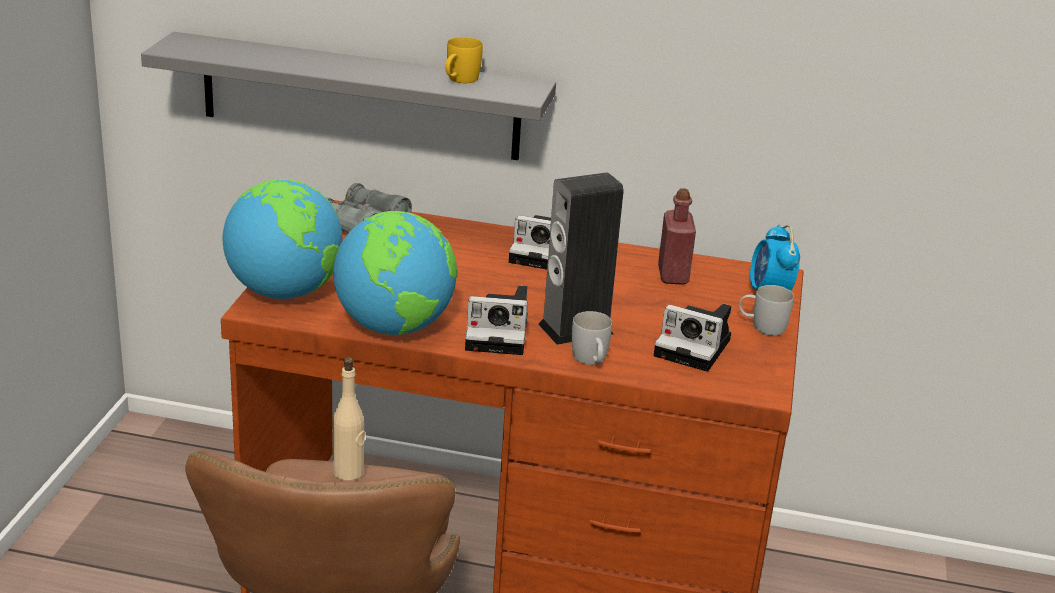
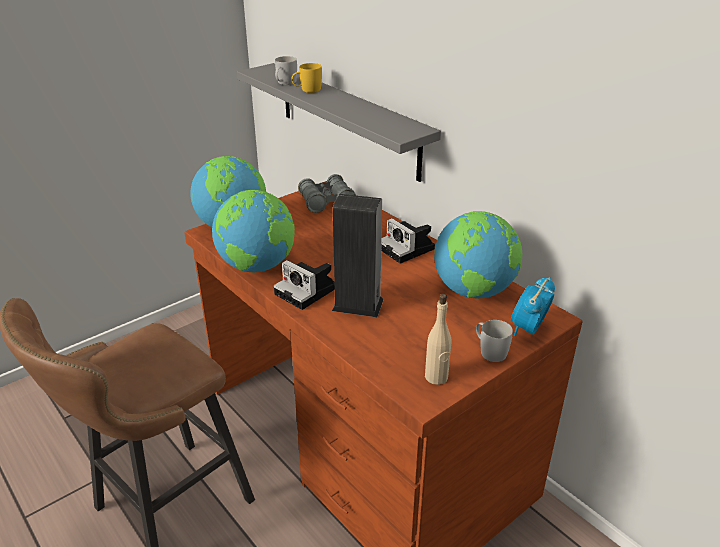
camera: 40 degrees right, 5 degrees up
(349, 472) = (171, 344): beige bottle -> beige bottle (436, 377)
(459, 80) = (378, 117): yellow mug -> yellow mug (307, 90)
(591, 361) = (337, 329): white mug -> white mug (285, 83)
(673, 275) = (474, 291): red bottle -> globe
(696, 348) = (418, 348): camera -> none

